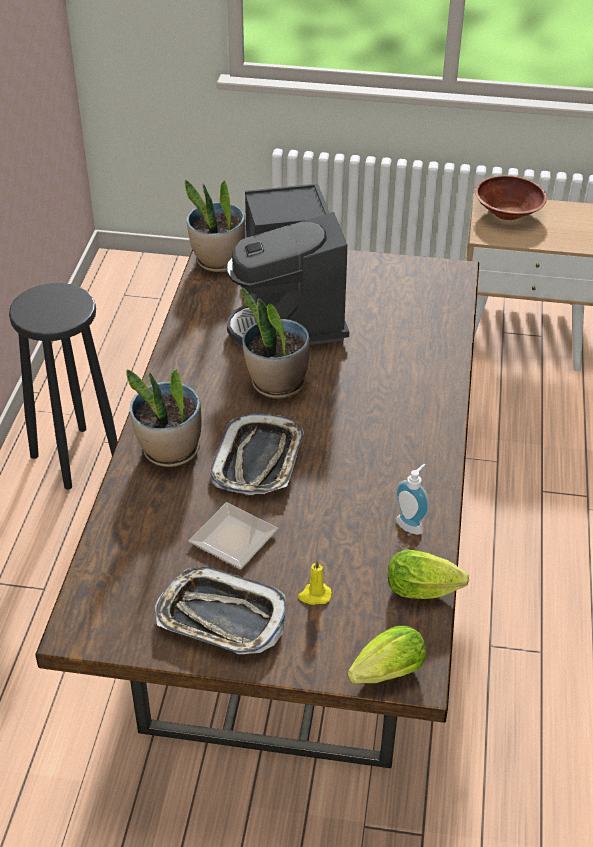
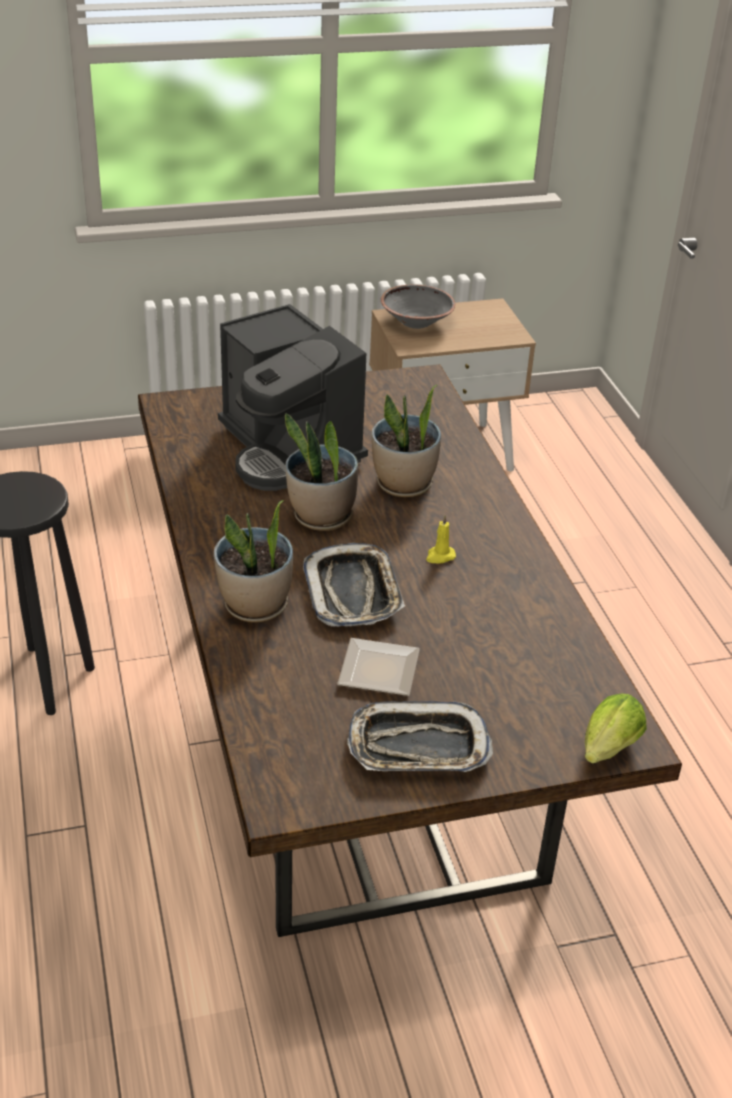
camera: 25 degrees left, 5 degrees down
(218, 261) = (179, 414): potted plant -> potted plant (403, 484)
(314, 595) = (493, 700): yellow candle -> yellow candle (440, 556)
(411, 524) = (539, 611): soap dispenser -> none
(426, 590) = (593, 666): lettuce -> none
(507, 212) = (416, 321): brown bowl -> grey bowl

